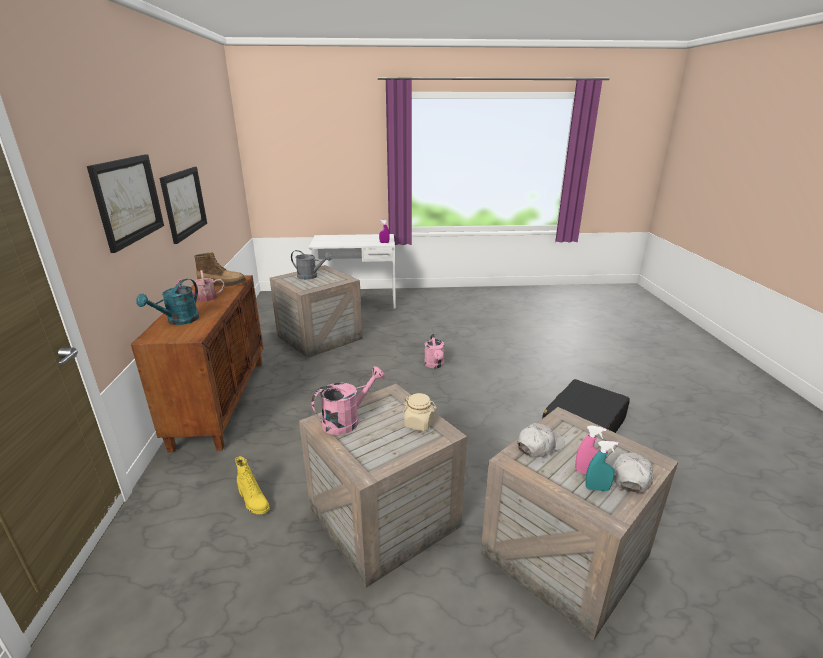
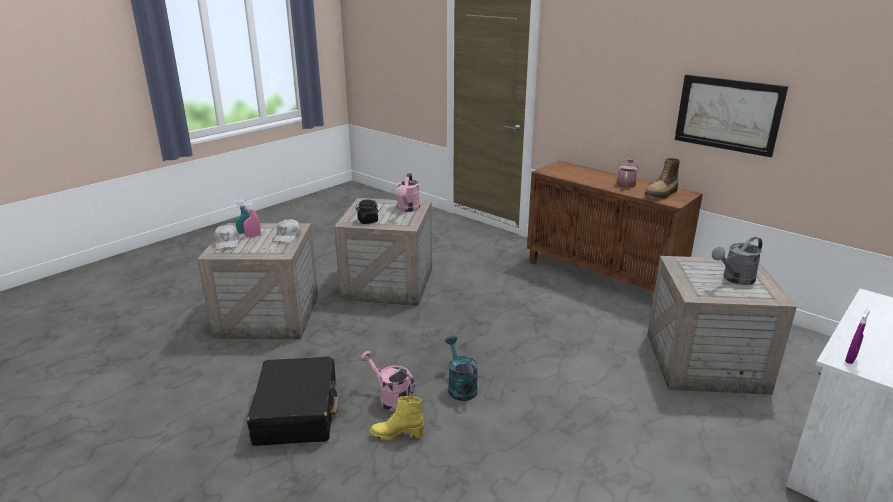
camera: 135 degrees right, 0 degrees up
(128, 200) = (623, 76): picture -> none
(178, 321) = (581, 172): turquoise watering can -> turquoise watering can (460, 387)
(253, 502) = (464, 259): yellow boot -> yellow boot (397, 434)
(419, 424) = (367, 221): beige jar -> black jar
(435, 365) = (528, 401): pink watering can -> pink watering can (390, 398)

